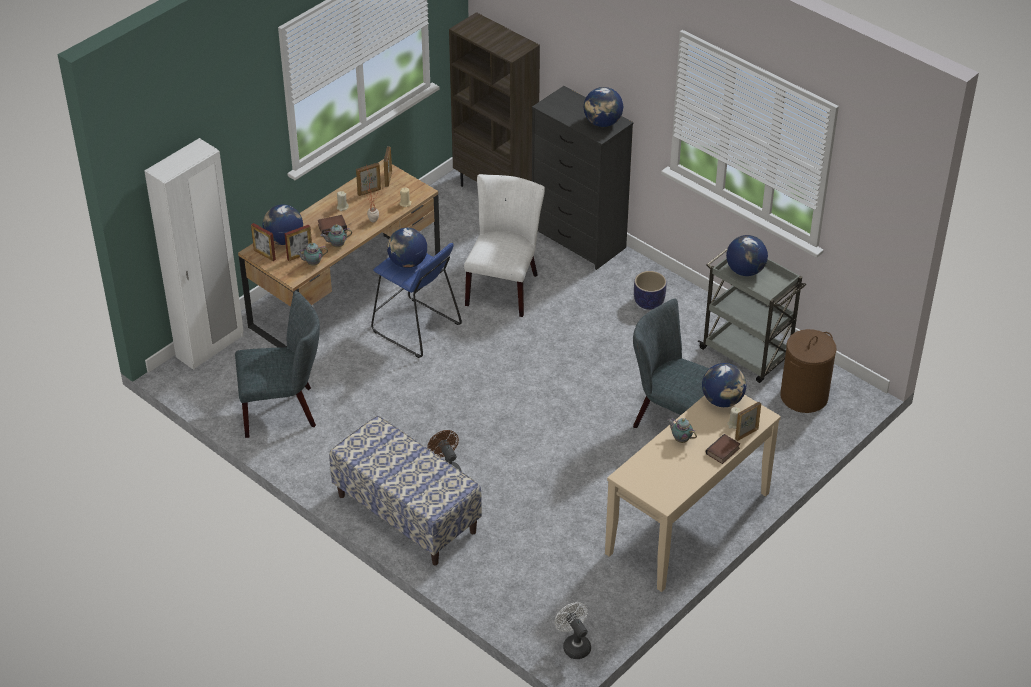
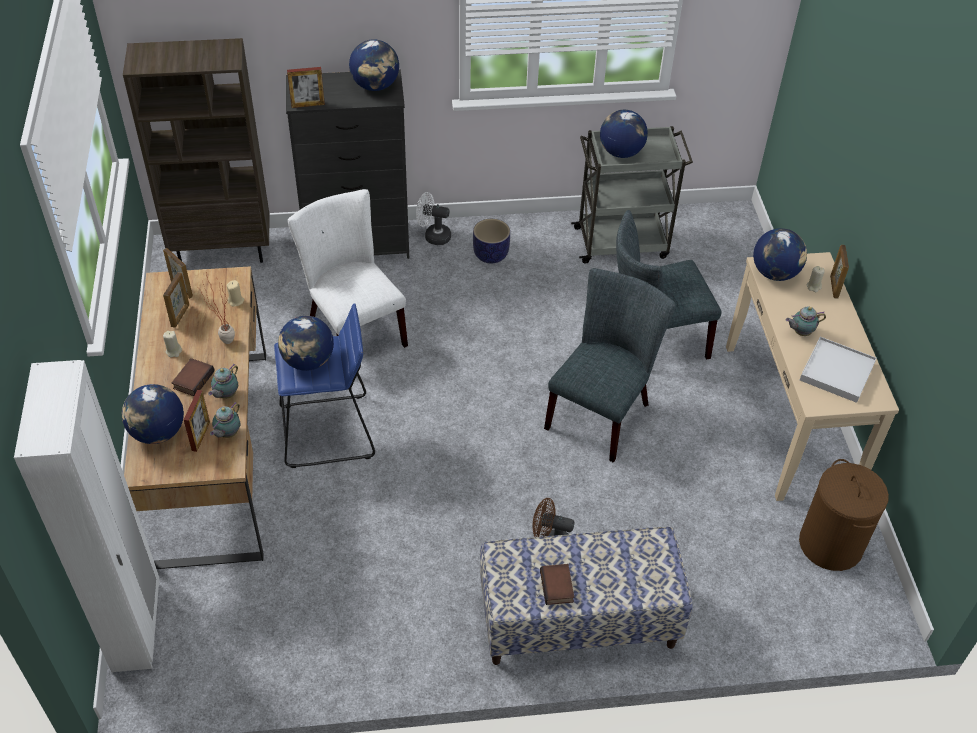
camera: 50 degrees left, 5 degrees up
(264, 255) = (159, 465): picture frame -> picture frame (308, 105)
(284, 410) = (313, 625): grey chair -> grey chair (601, 412)
(574, 645) = (877, 607): white fan -> white fan (433, 236)
(665, 472) = (836, 372): none -> white tray
(723, 452) = (844, 316): book -> book (558, 587)
(804, 397) = (708, 245): brown laundry basket -> brown laundry basket (831, 545)

